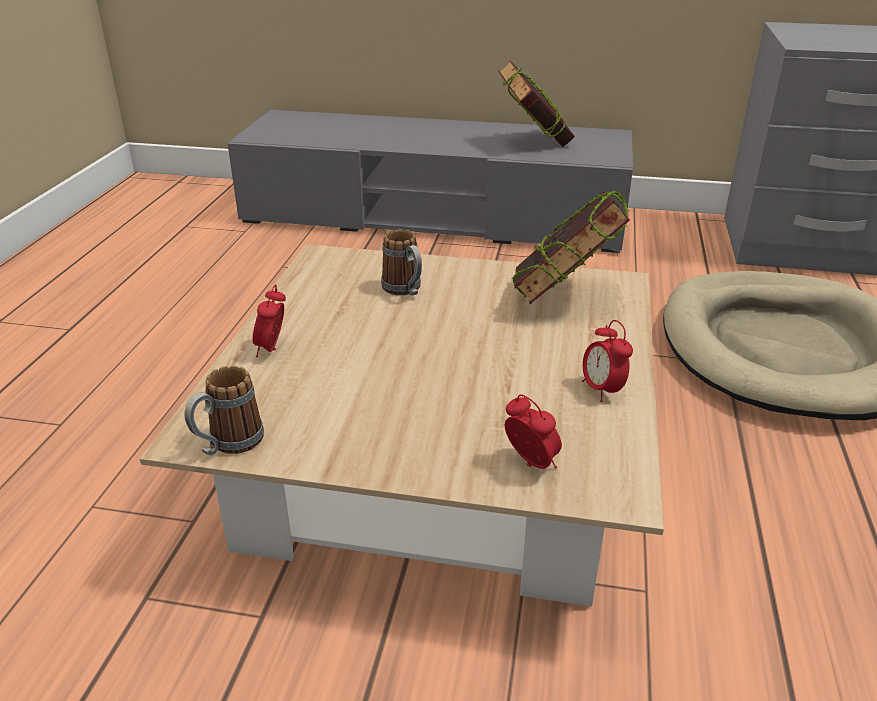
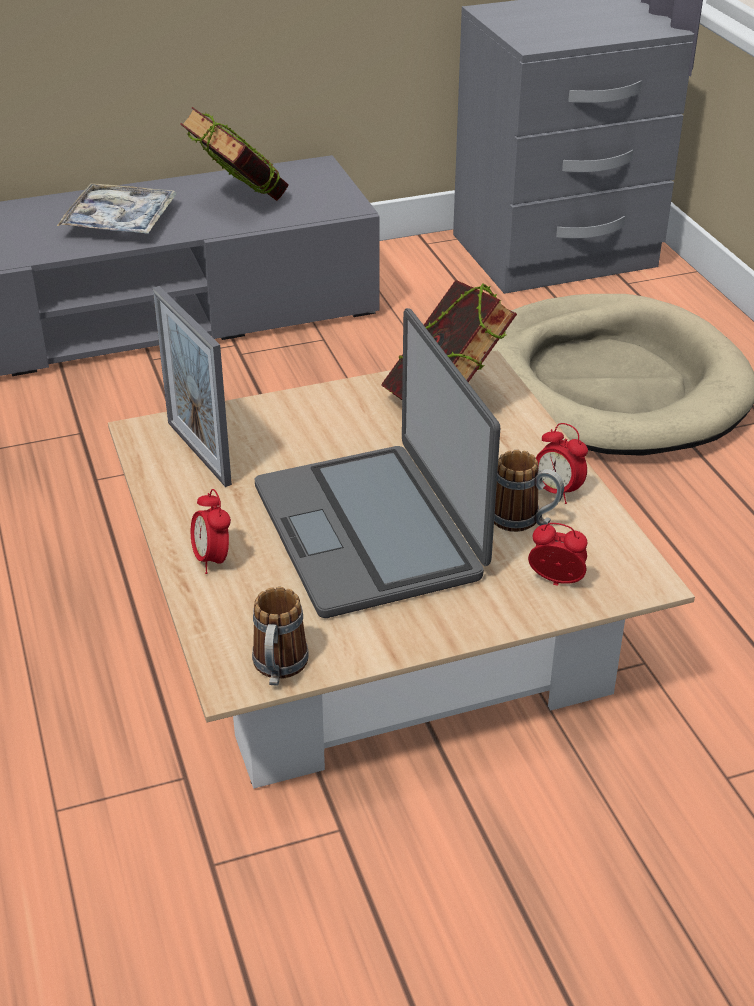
camera: 30 degrees left, 5 degrees up
(343, 278) = (198, 453): none -> picture frame
(405, 290) = (281, 446): mug -> mug (524, 521)
(411, 368) = (370, 530): none -> laptop
(442, 138) = (120, 221): none -> tray

